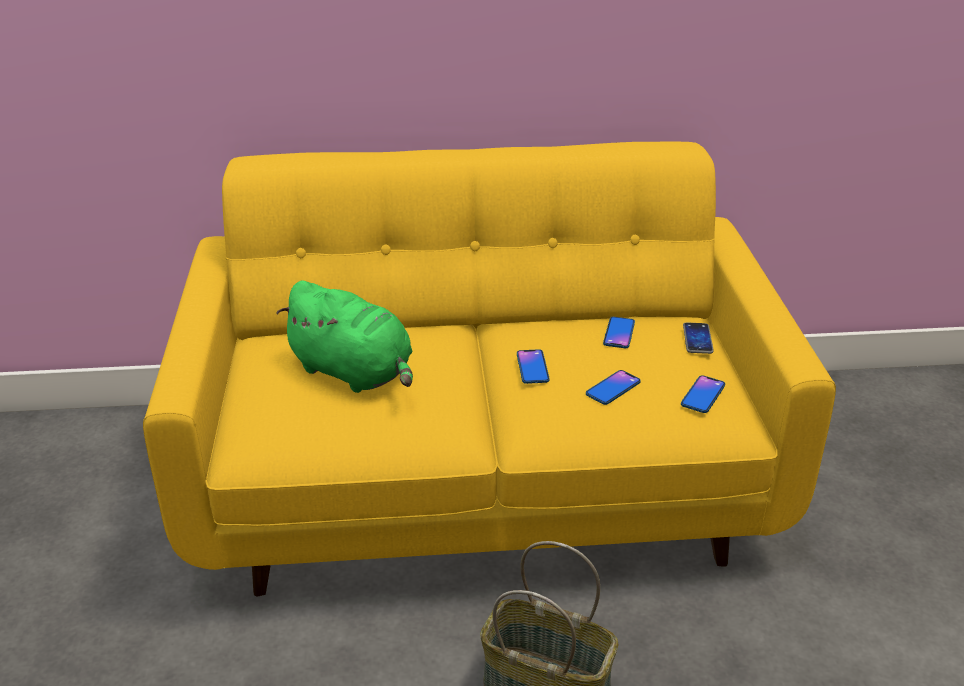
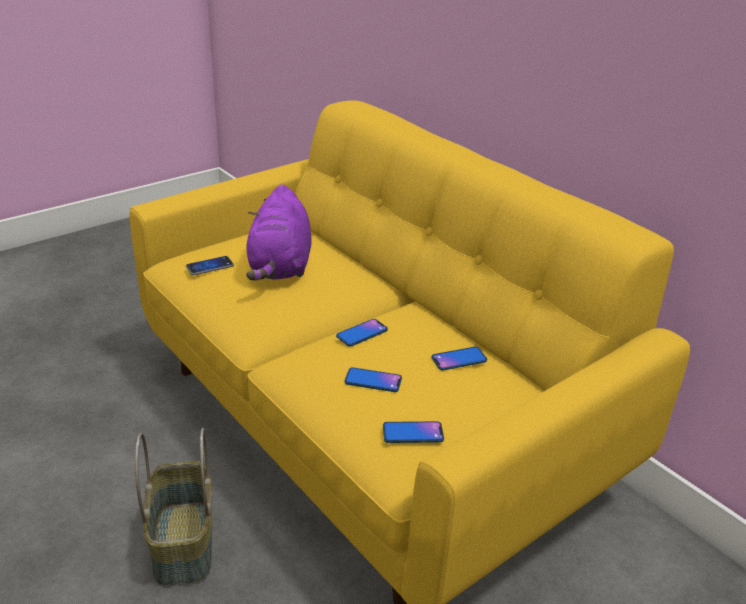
camera: 55 degrees right, 0 degrees up
(354, 373) = (280, 266): green plush toy -> purple plush toy
(697, 339) = (501, 405): phone -> phone (210, 266)

